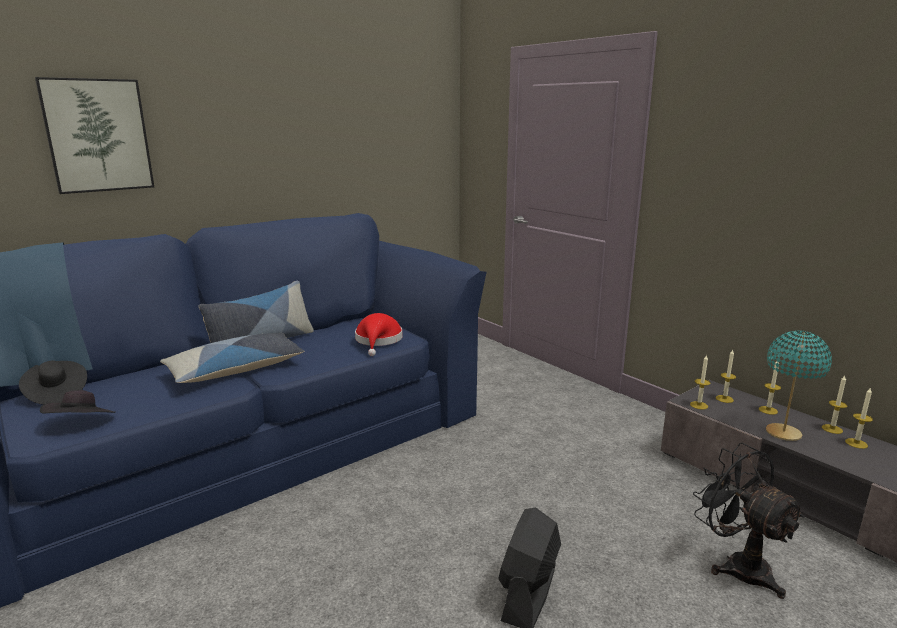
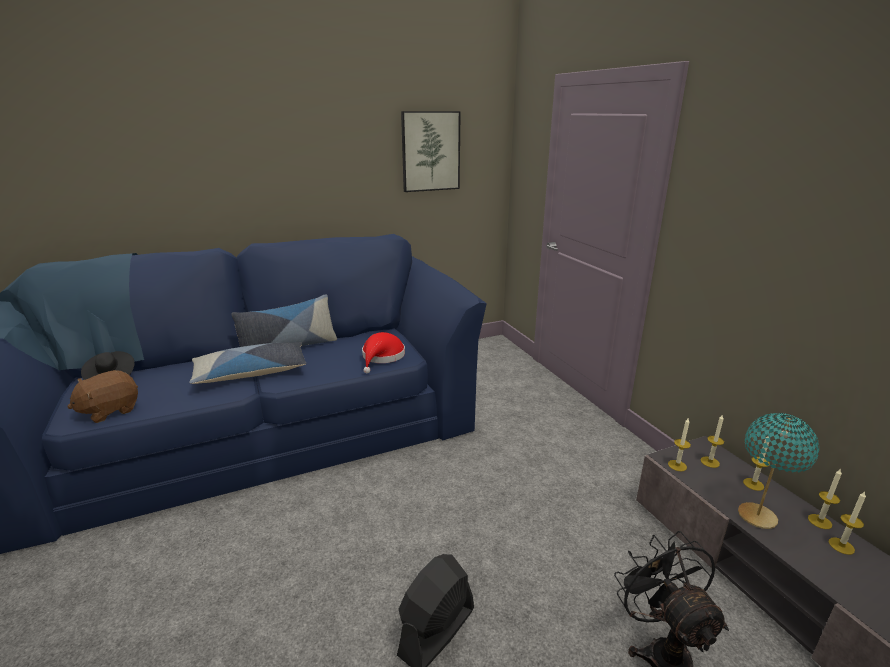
camera: 15 degrees right, 5 degrees up
(82, 424) = (110, 410): black hat -> brown plush toy
(97, 135) = (170, 162): picture -> picture (430, 151)

